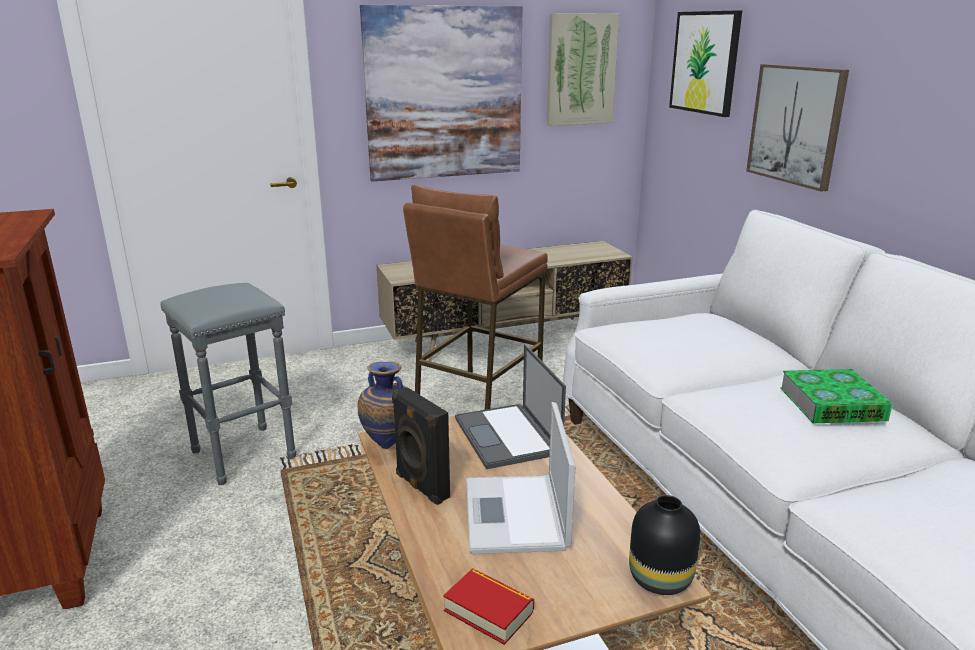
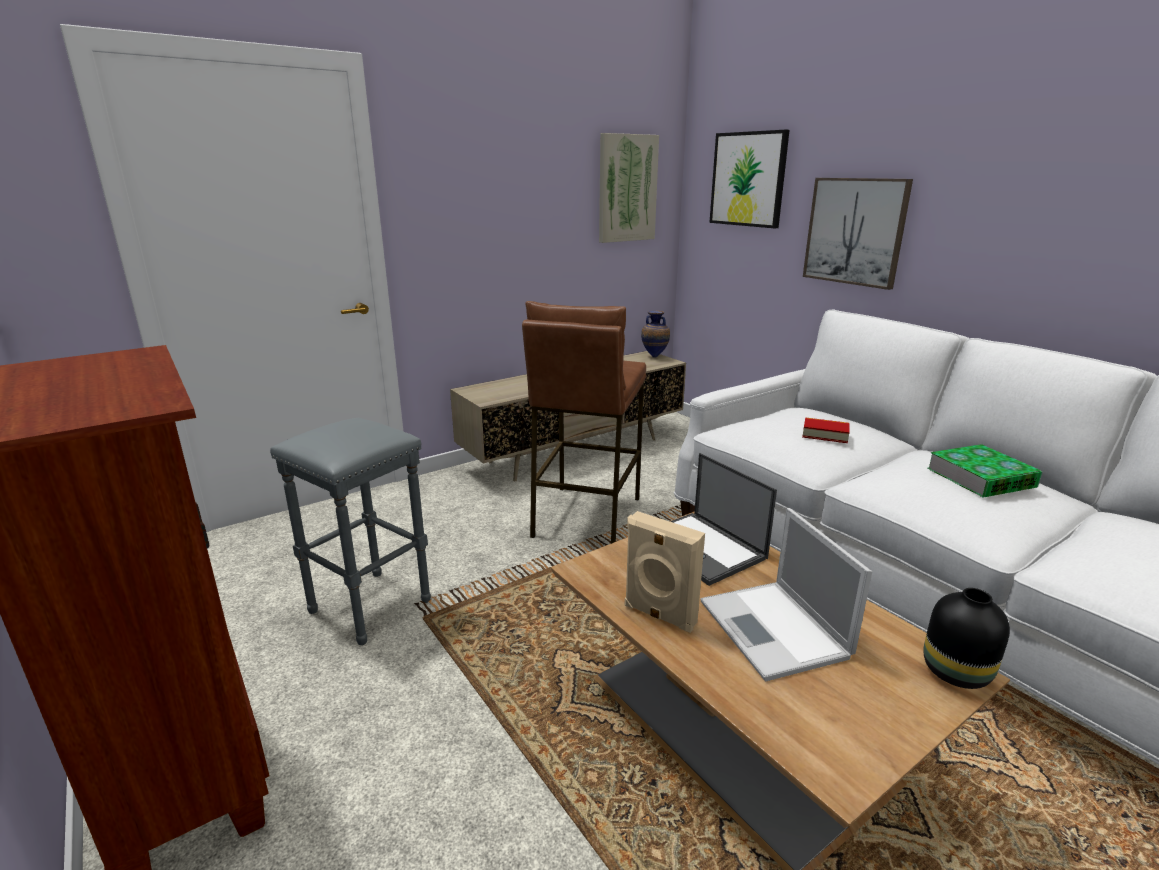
camera: 15 degrees left, 0 degrees up
(389, 445) = (592, 575): vase -> vase (654, 356)
(420, 487) = (659, 615): black speaker -> beige speaker
(444, 93) = (508, 212): picture -> none
(488, 611) = (831, 743): book -> book (825, 435)

